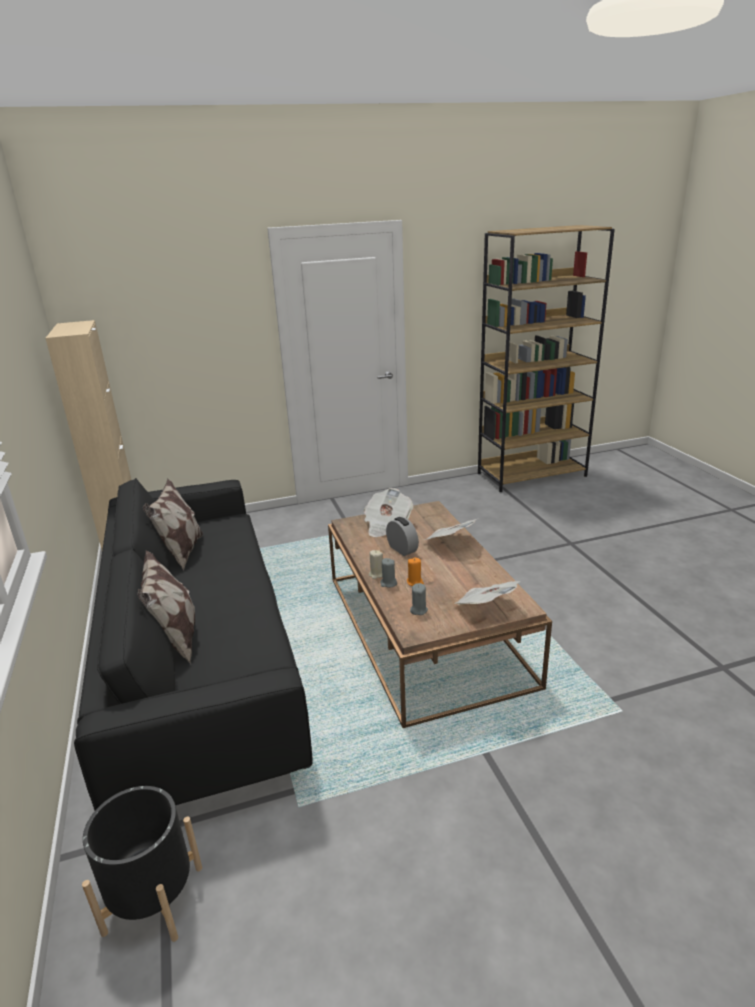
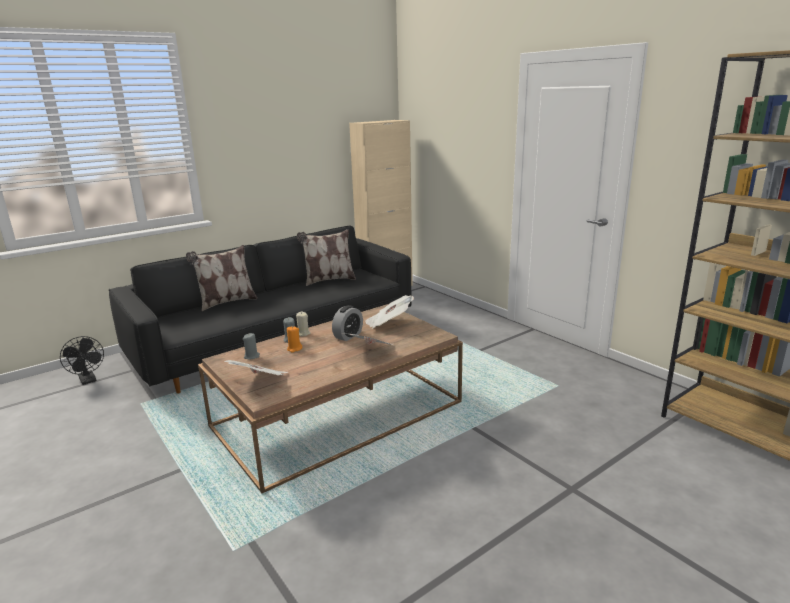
camera: 70 degrees right, 5 degrees down
(153, 899) = (88, 380): black planter -> black fan

